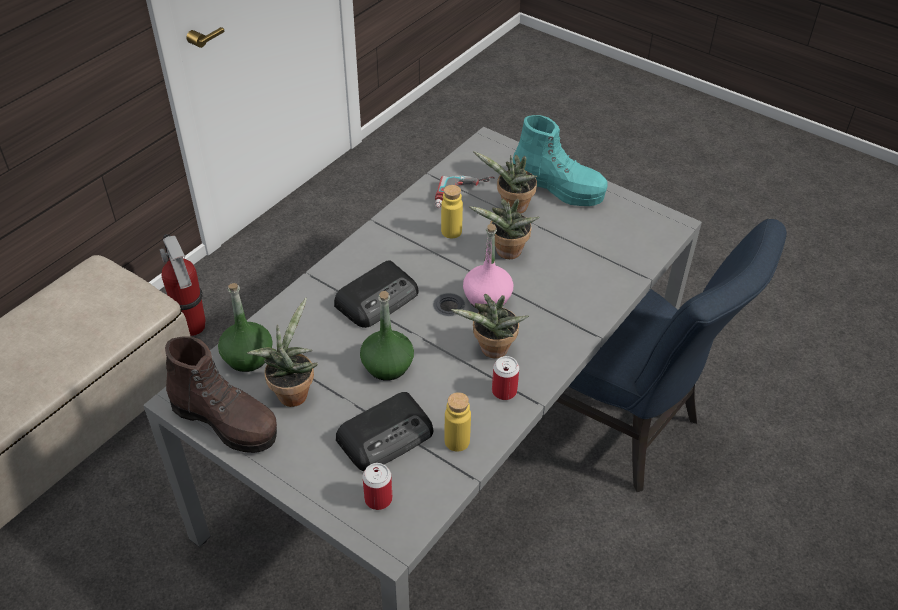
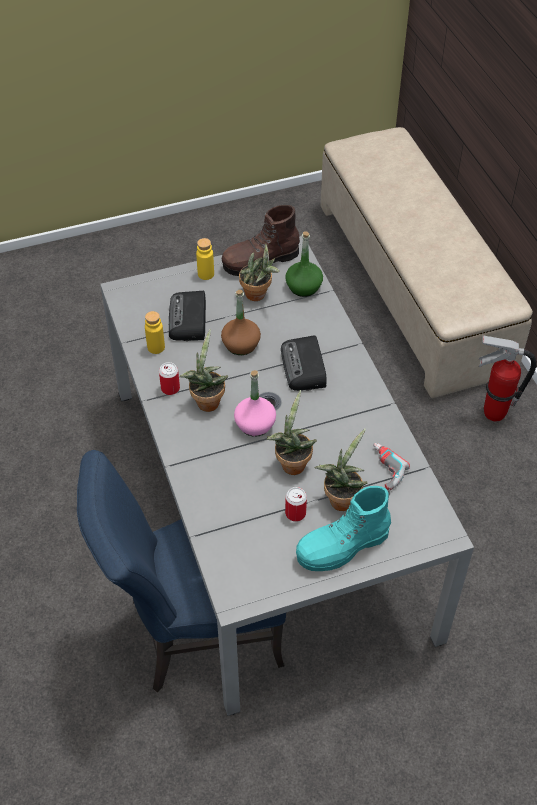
camera: 125 degrees right, 5 degrees up
(378, 499) = (151, 298): can -> can (295, 513)
(387, 366) = (240, 344): green bottle -> brown bottle
(451, 231) = (342, 443): yellow bottle -> yellow bottle (206, 274)

